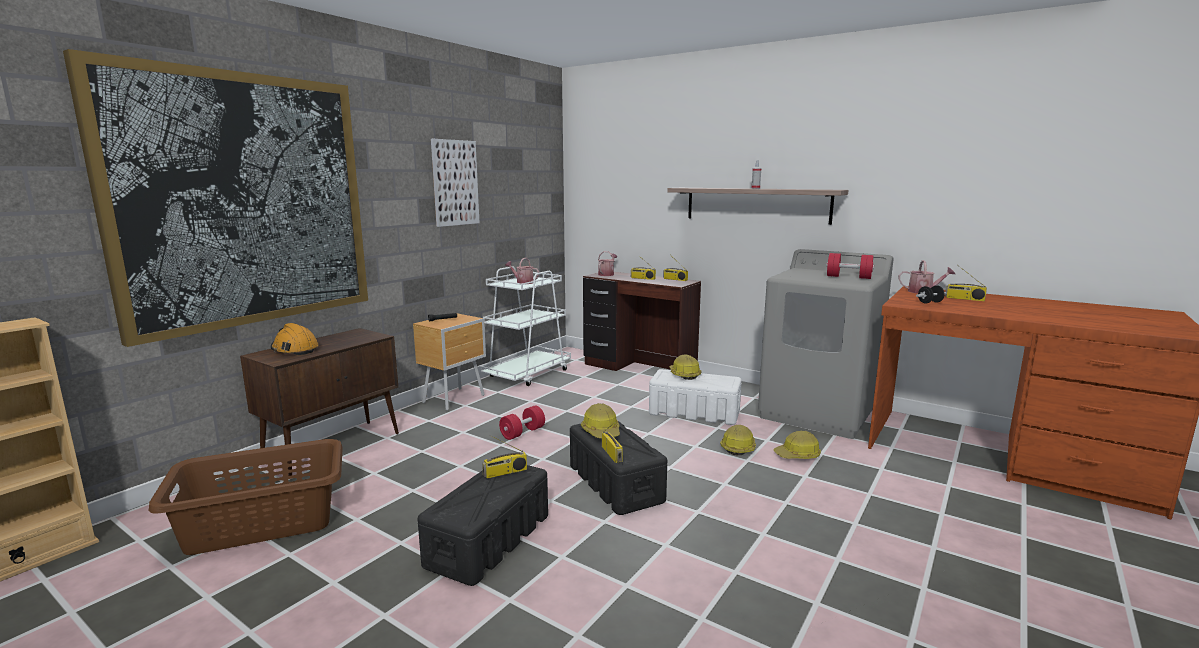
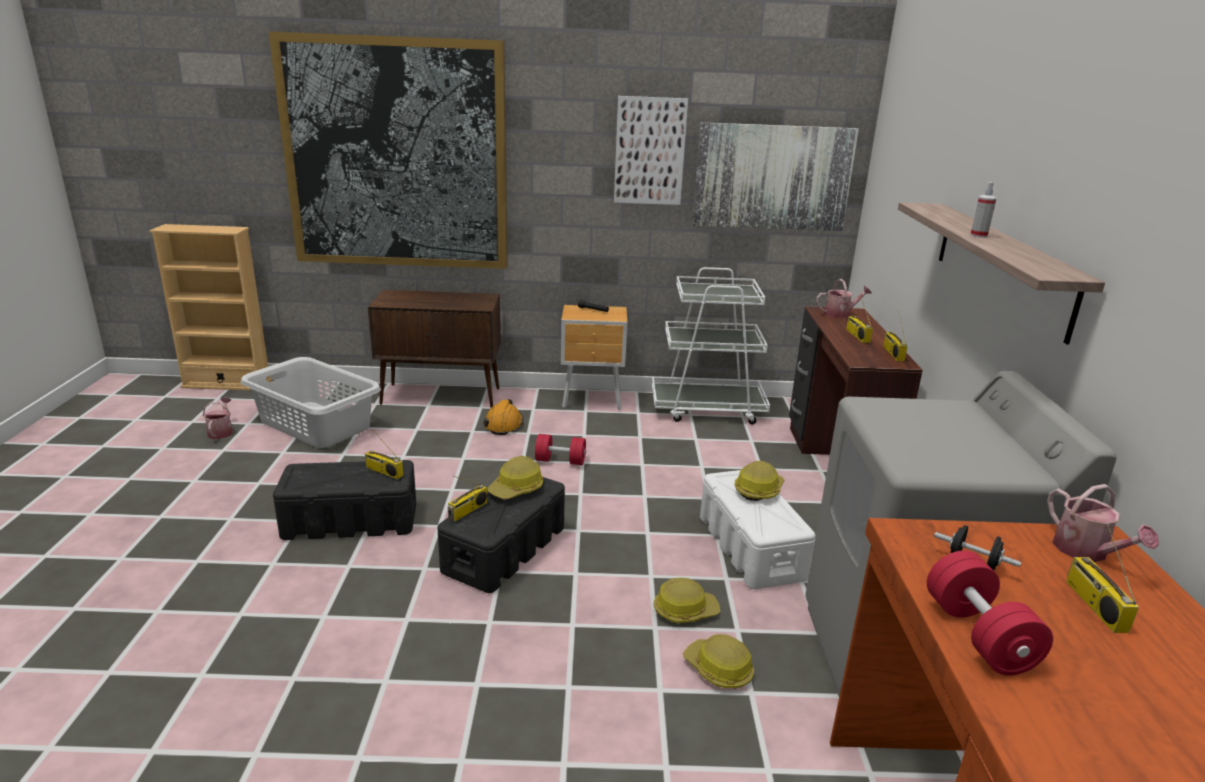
camera: 55 degrees right, 10 degrees up
(262, 522) = (315, 424): brown laundry basket -> grey laundry basket
(295, 349) = (414, 297): orange hard hat -> orange hard hat (503, 424)
(522, 282) = (715, 292): watering can -> watering can (221, 431)
(523, 197) = (772, 177): none -> picture
(848, 277) = (963, 452): red dumbbell -> red dumbbell (978, 635)

